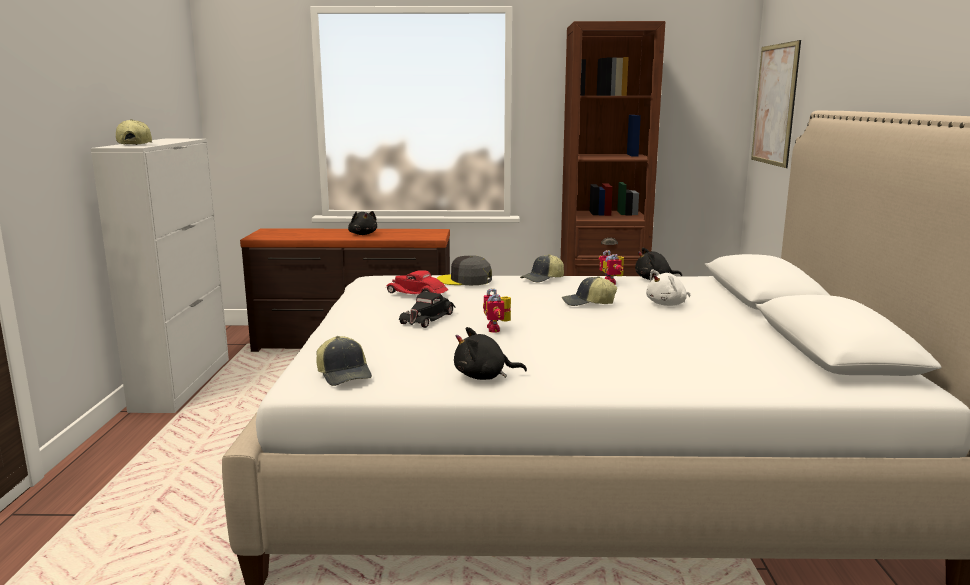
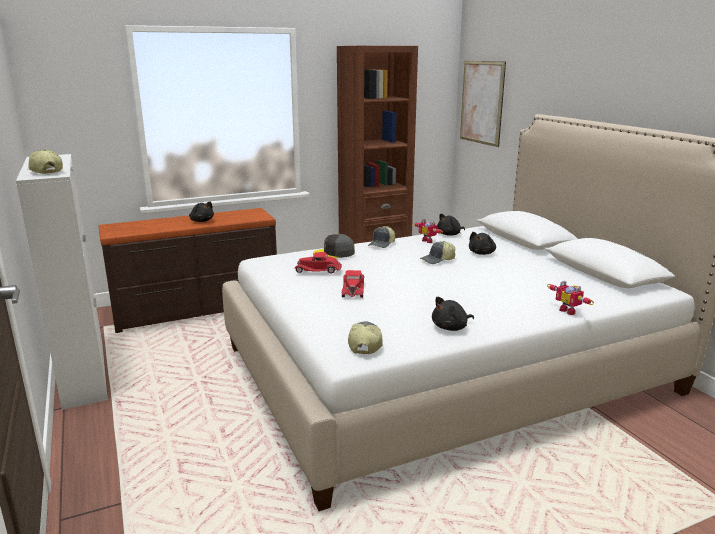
camera: 25 degrees left, 5 degrees up
(345, 374) = (364, 345): cap -> cap turned 120 degrees counterclockwise
(428, 318) = (353, 289): black toy car -> red toy car
(497, 329) = (408, 290): toy robot -> toy robot (569, 311)
(667, 304) = (482, 253): white plush toy -> black plush toy

